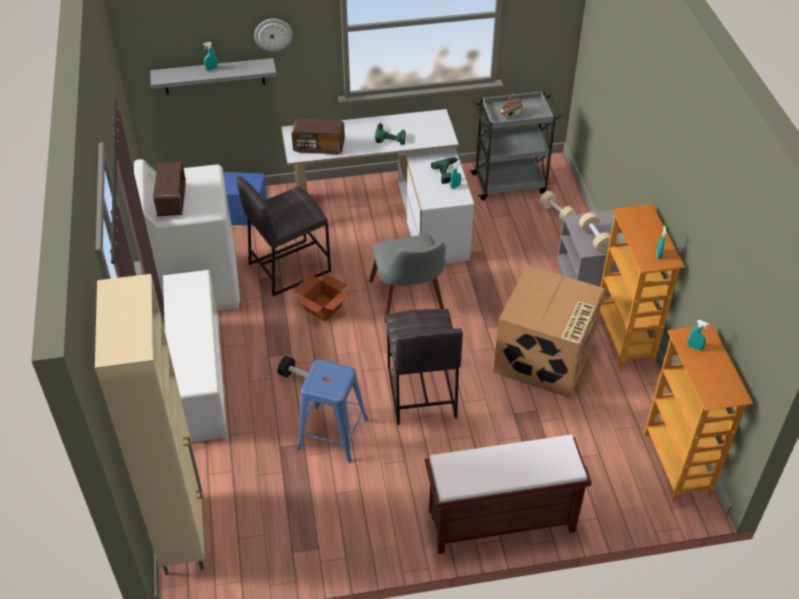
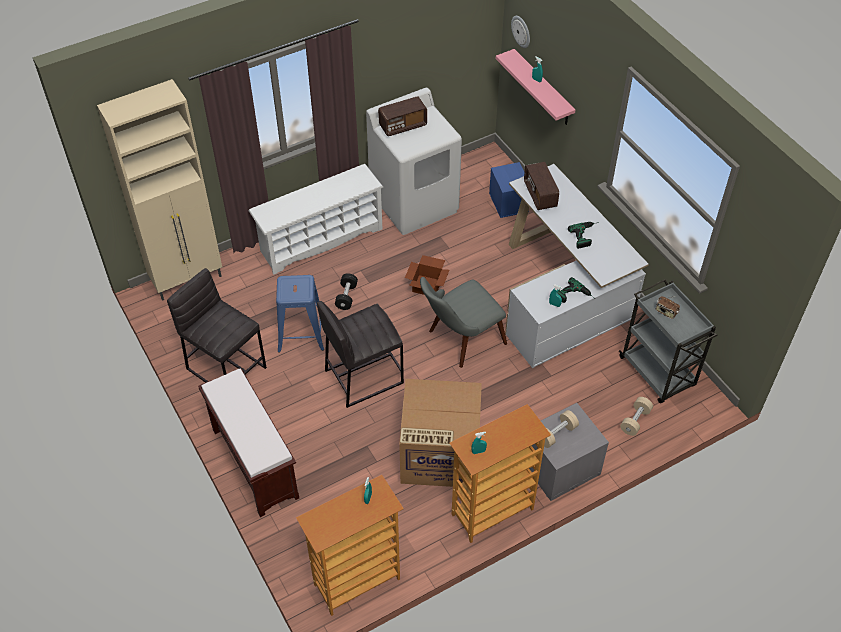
camera: 70 degrees right, 5 degrees up
(214, 76) = (543, 88): grey shelf -> pink shelf
(273, 34) = (579, 91): wall clock -> wall clock (521, 31)
(288, 267) = (461, 250): grey stool -> grey stool (226, 367)

